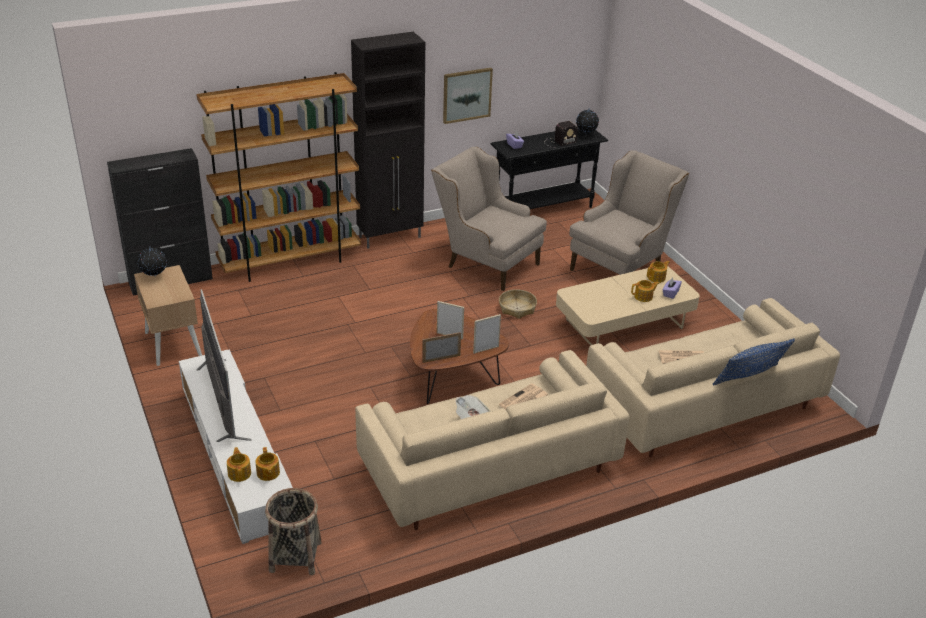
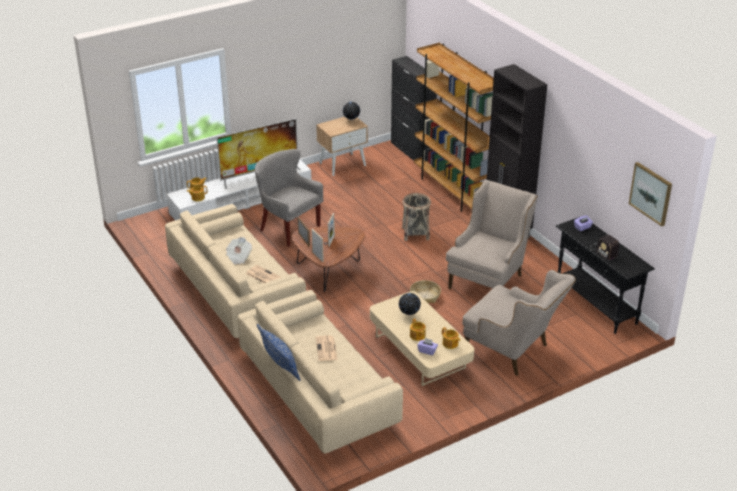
camera: 85 degrees right, 0 degrees up
(295, 556) = (159, 231): basket -> basket (415, 233)
(335, 407) = (288, 229): none -> grey armchair
(466, 95) = (574, 162): picture -> picture (651, 193)
(586, 134) = (630, 265): globe -> globe (409, 315)

